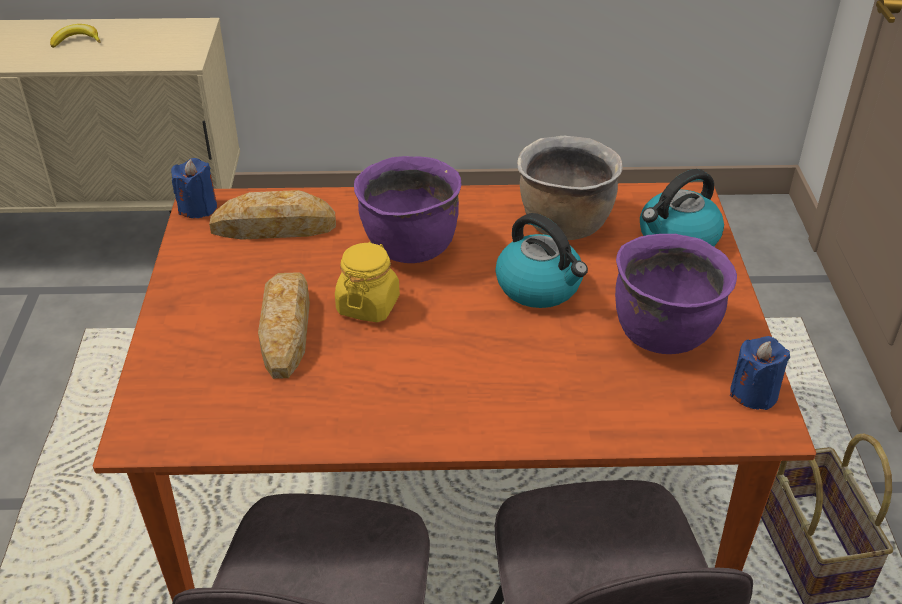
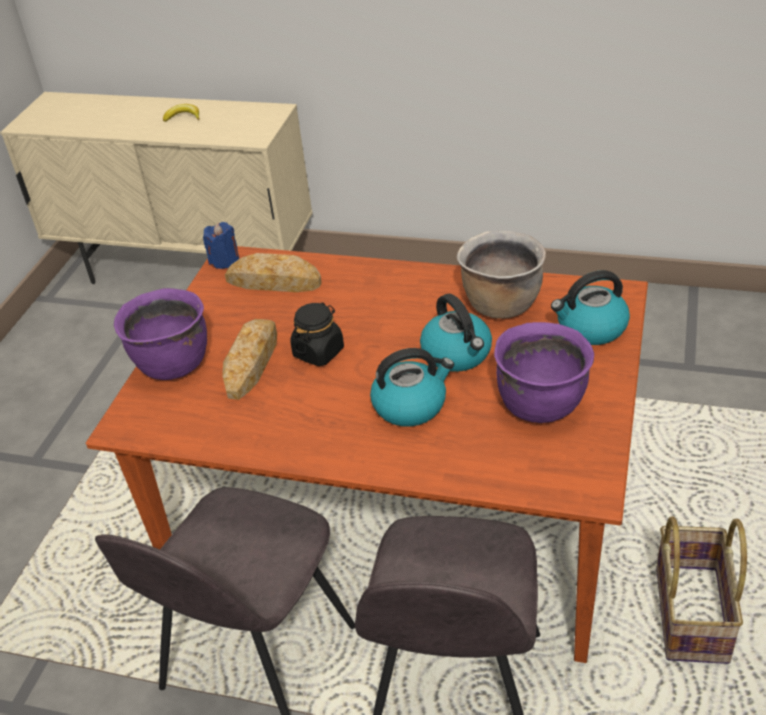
camera: 20 degrees right, 0 degrees up
(368, 305) = (318, 352): yellow jar -> black jar
(409, 246) = (369, 309): purple cooking pot -> purple cooking pot (172, 364)
(511, 354) = (410, 405): none -> kettle
(753, 393) = (592, 464): blue candle -> none

